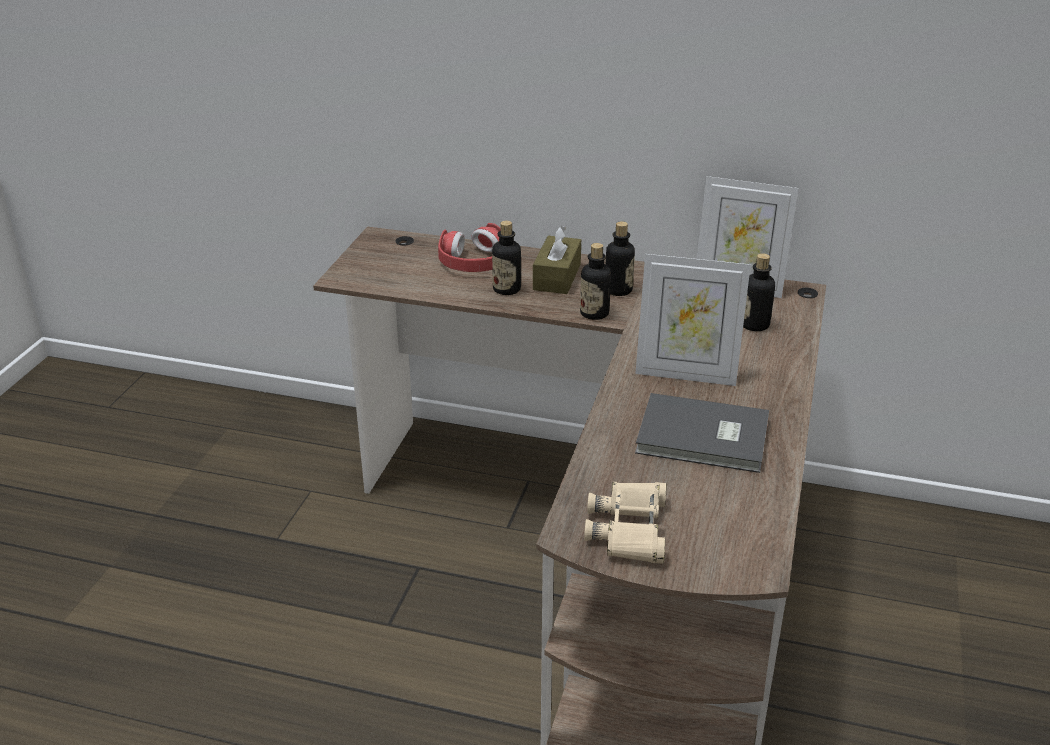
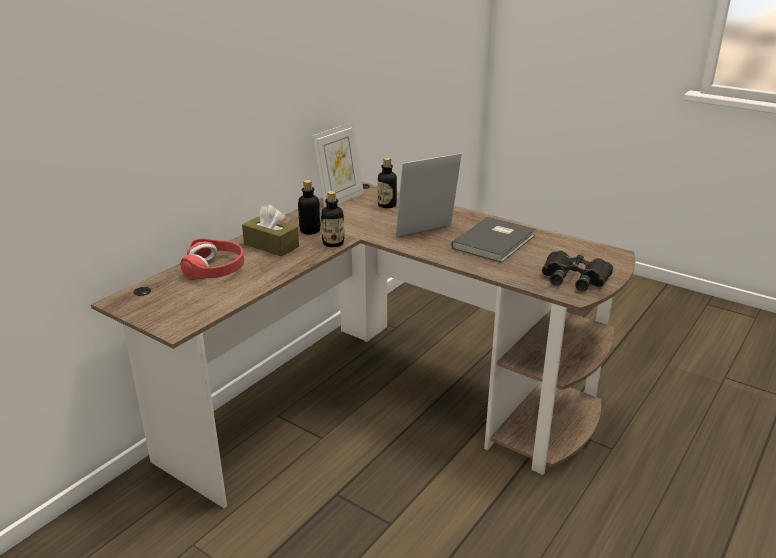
camera: 70 degrees left, 5 degrees down
(506, 289) = (270, 265): bottle -> none
(630, 529) = (574, 278): beige binoculars -> black binoculars
(686, 374) = (427, 232): picture frame -> picture frame turned 150 degrees counterclockwise

